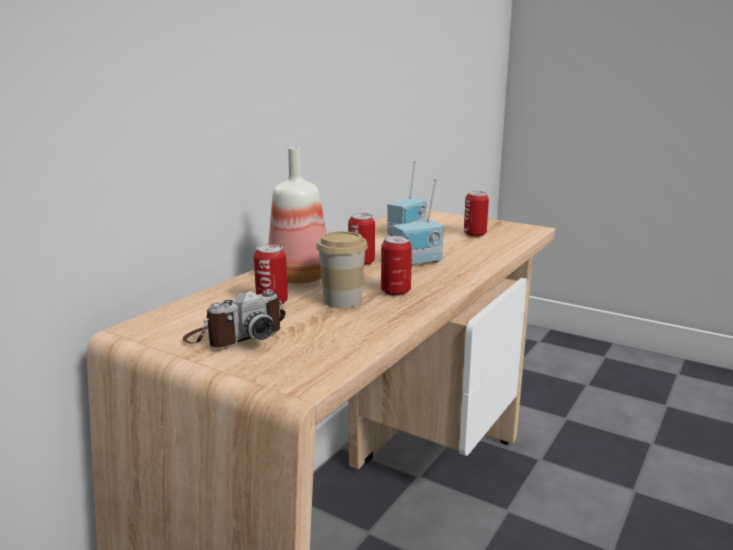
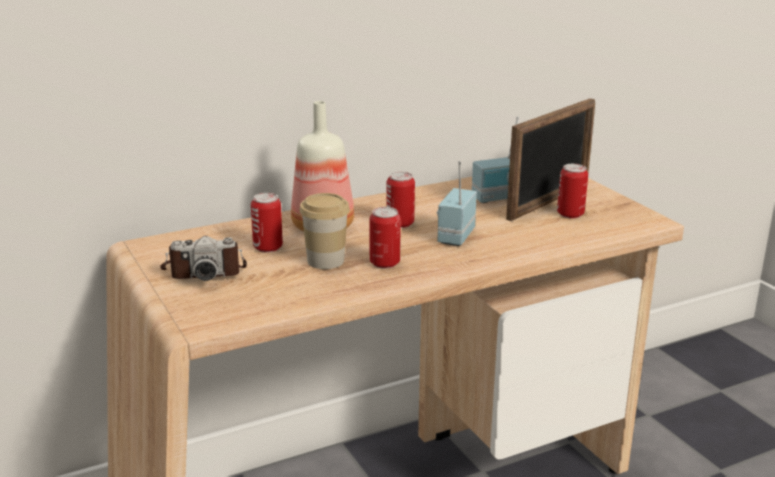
camera: 30 degrees right, 5 degrees up
(418, 262) = (454, 236): radio -> radio turned 105 degrees clockwise
(447, 230) = (548, 202): none -> picture frame

